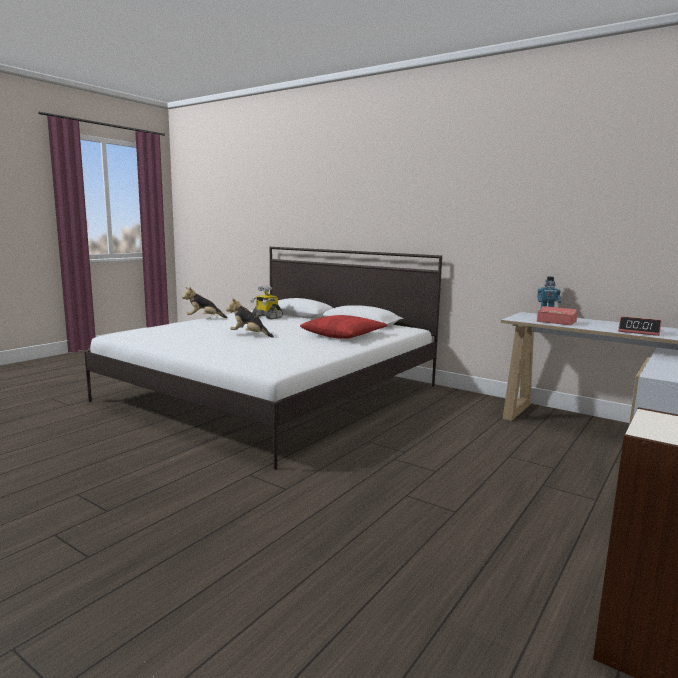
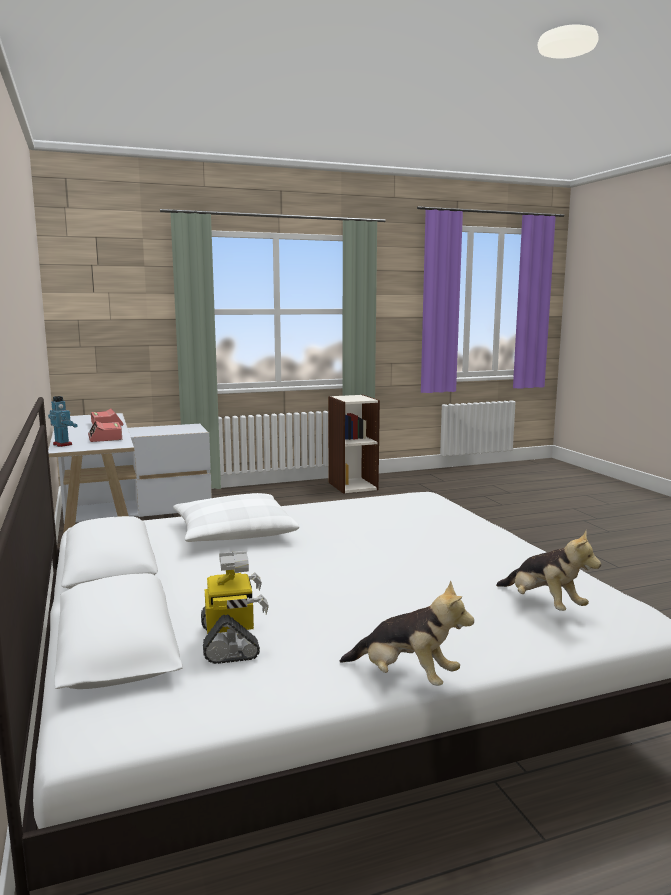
camera: 145 degrees left, 0 degrees up
(249, 335) = (378, 560): plush toy -> plush toy (543, 605)
(344, 335) = (233, 532): red pillow -> white pillow

